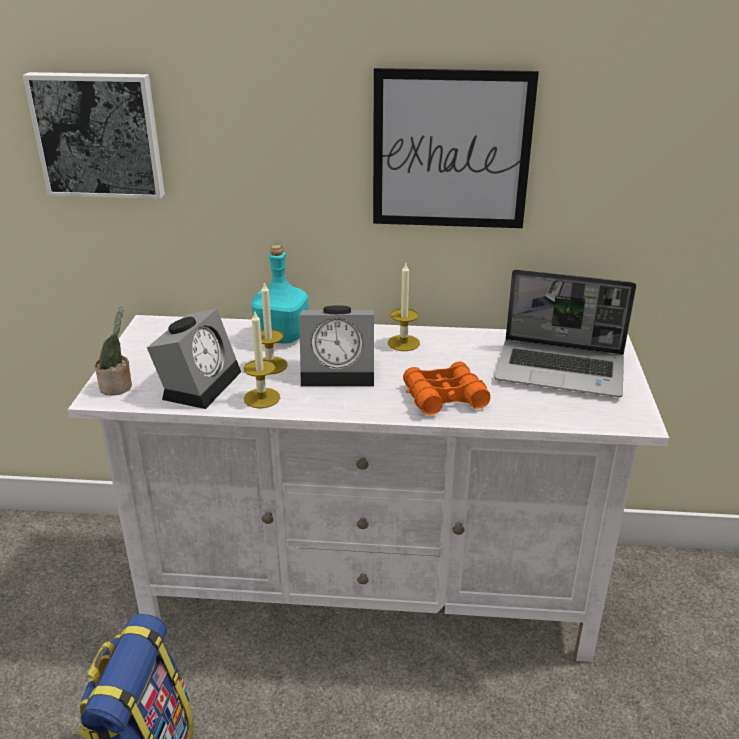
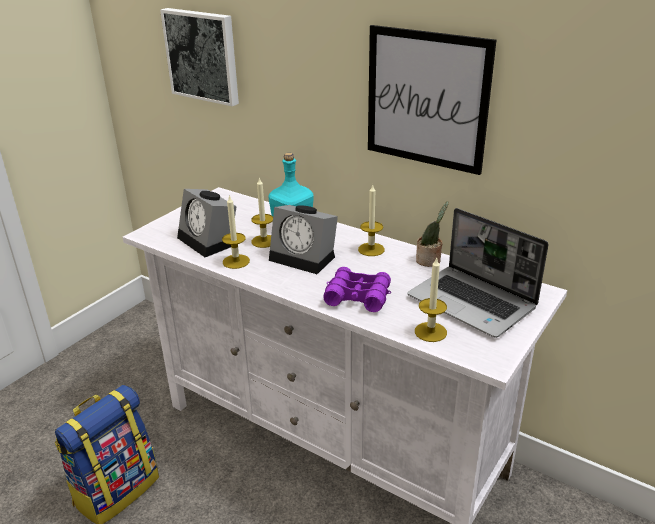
camera: 30 degrees right, 0 degrees up
(118, 387) = (161, 231): potted plant -> potted plant (430, 261)
(200, 383) = (209, 241): alarm clock -> alarm clock turned 90 degrees clockwise
(444, 397) = (358, 296): orange binoculars -> purple binoculars
(554, 411) = (430, 332): none -> candle

